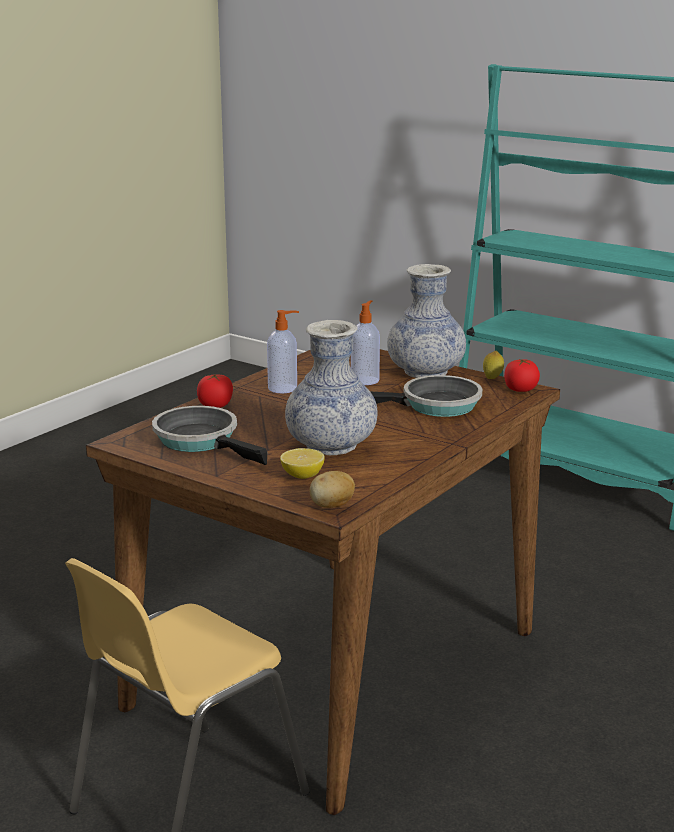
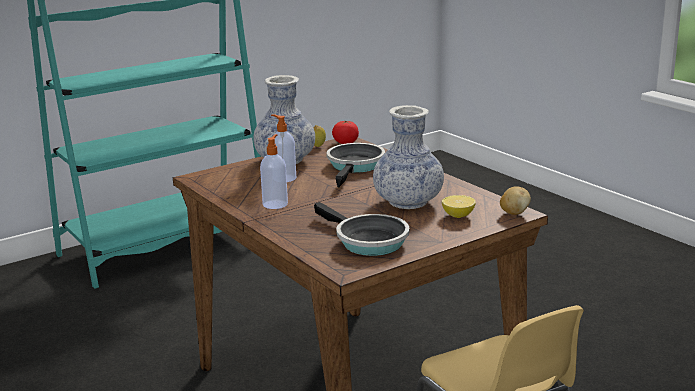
camera: 70 degrees left, 0 degrees up
(201, 441) = (367, 241): frying pan -> frying pan turned 105 degrees counterclockwise
(215, 405) = (291, 230): tomato -> none

